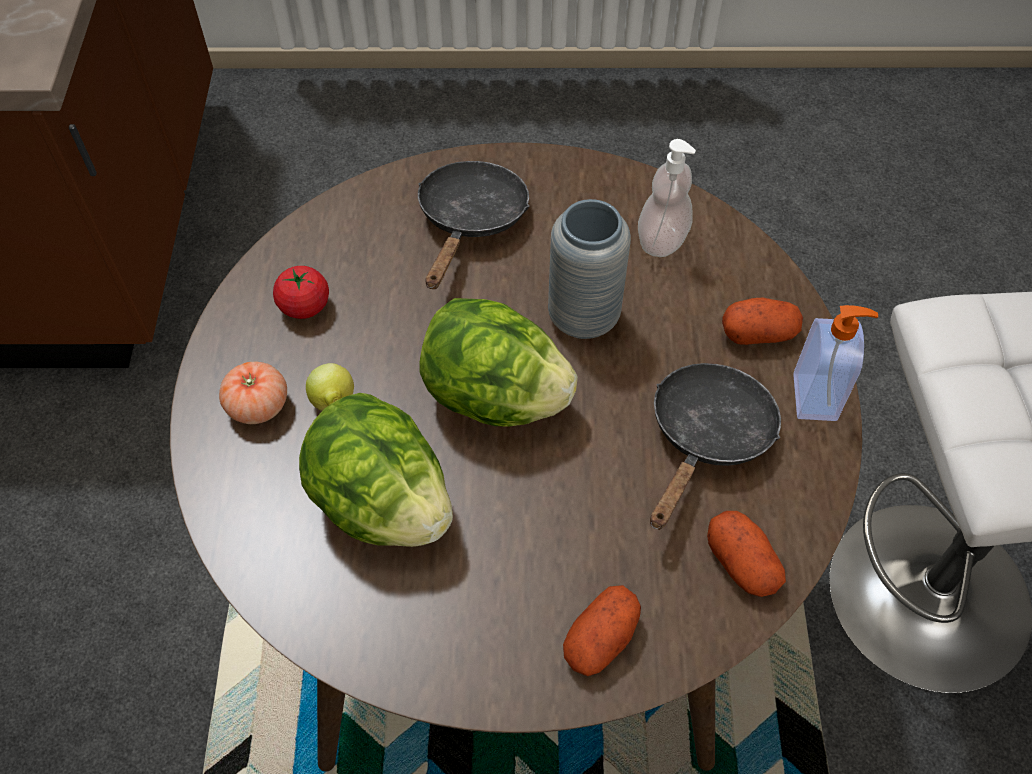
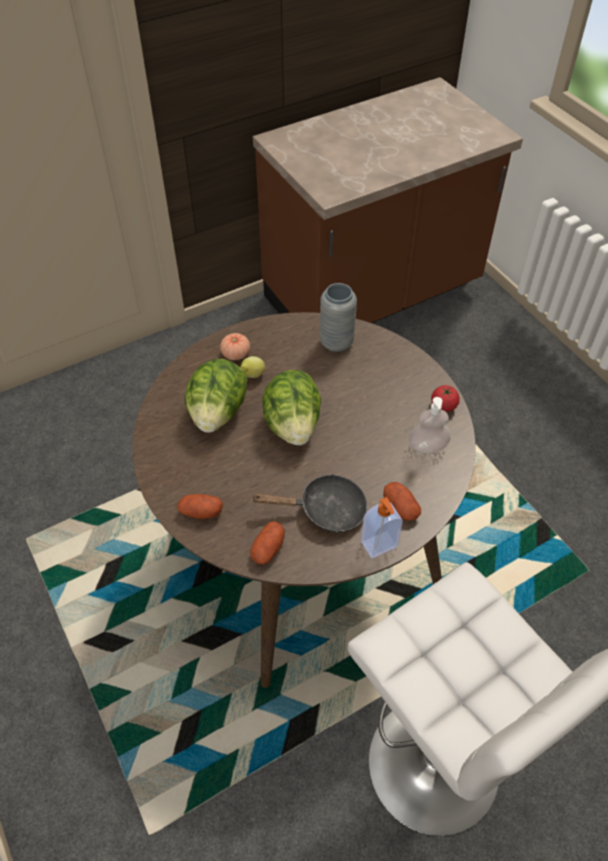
camera: 60 degrees right, 5 degrees down
(304, 306) = (292, 343): tomato -> tomato (443, 406)
(470, 221) = (380, 373): black frying pan -> none
(583, 317) = (358, 437): grey vase -> grey vase (336, 343)

